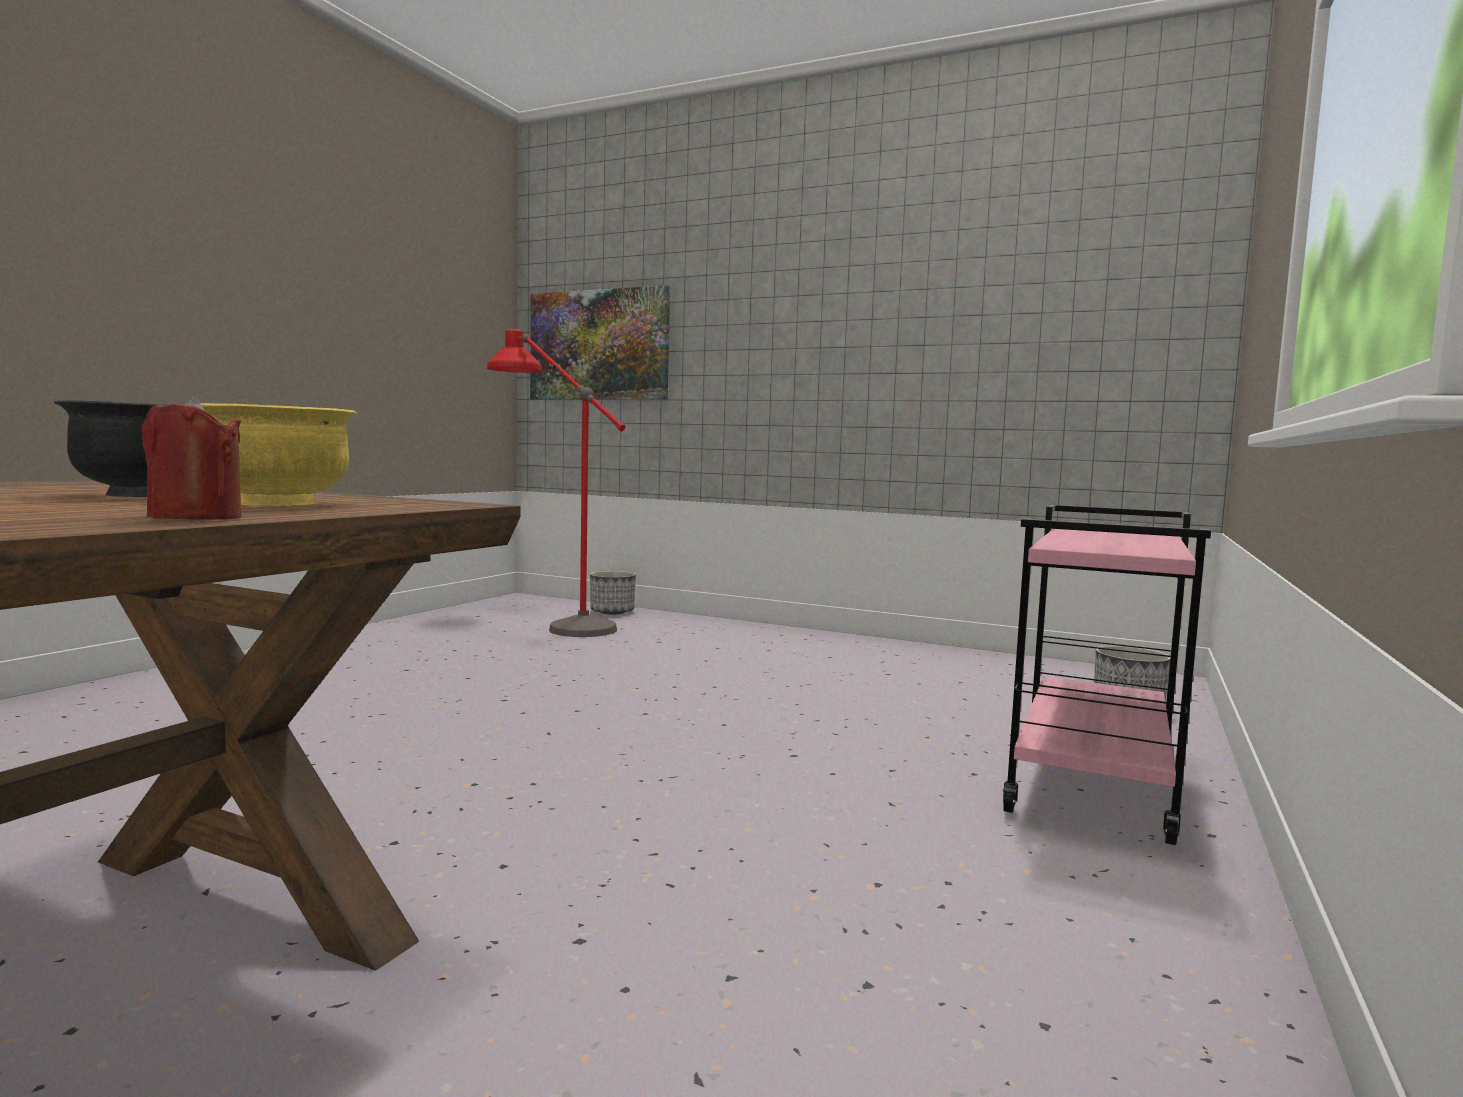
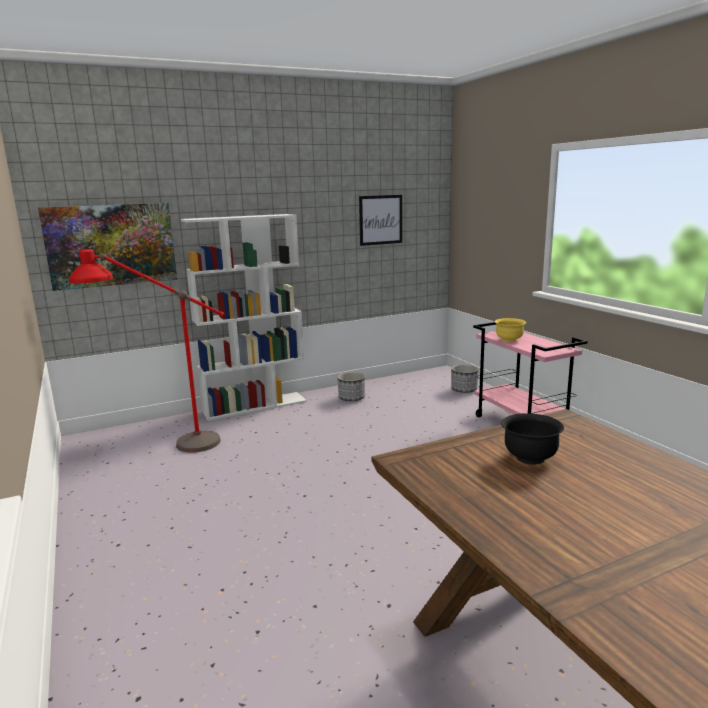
camera: 50 degrees left, 10 degrees up
(195, 517) = (646, 454): red candle -> none
(276, 503) = (574, 441): yellow bowl -> yellow bowl (509, 340)
(612, 612) = (171, 424): planter -> planter (351, 398)
(738, 625) = (255, 406): none -> white bookcase
(1039, 315) = (380, 220): none -> picture

